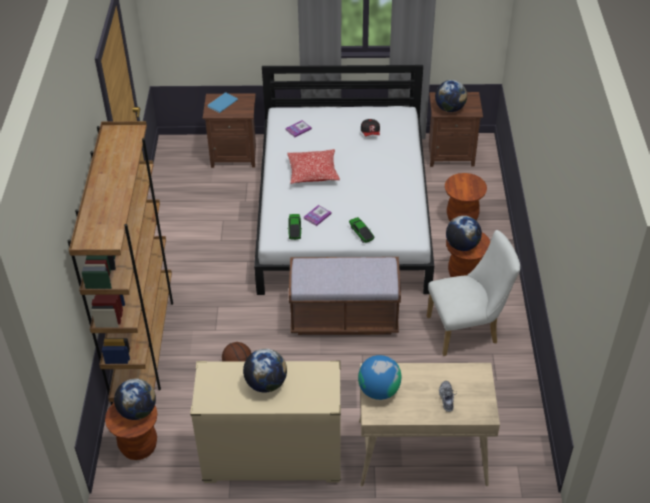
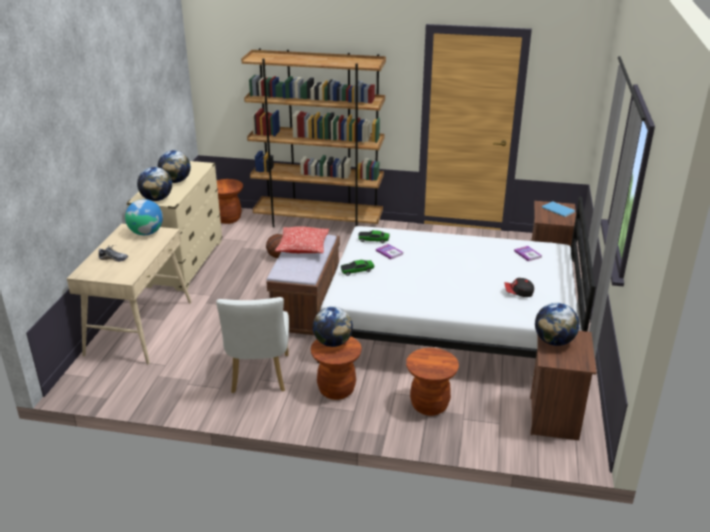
camera: 100 degrees right, 15 degrees down
(137, 411) = (227, 187): globe -> globe (157, 199)
(313, 172) = (454, 256): pillow -> pillow (303, 247)

